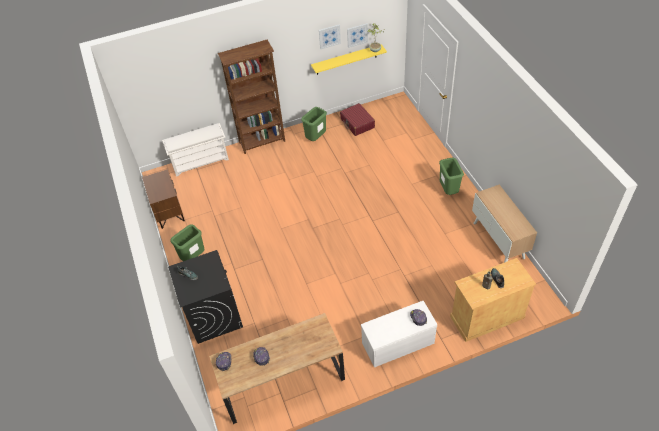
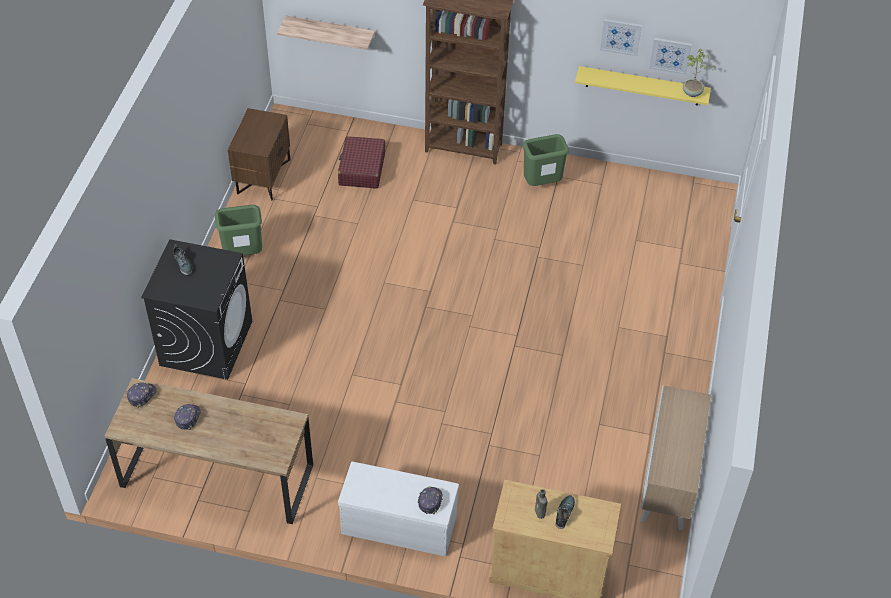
camera: 30 degrees right, 0 degrees up
(164, 111) = (330, 32): none -> shelf
(200, 161) = (359, 130): white shoe rack -> none
(357, 123) = (621, 195): red suitcase -> red suitcase (361, 169)
(448, 191) = (663, 369): green trash can -> none

